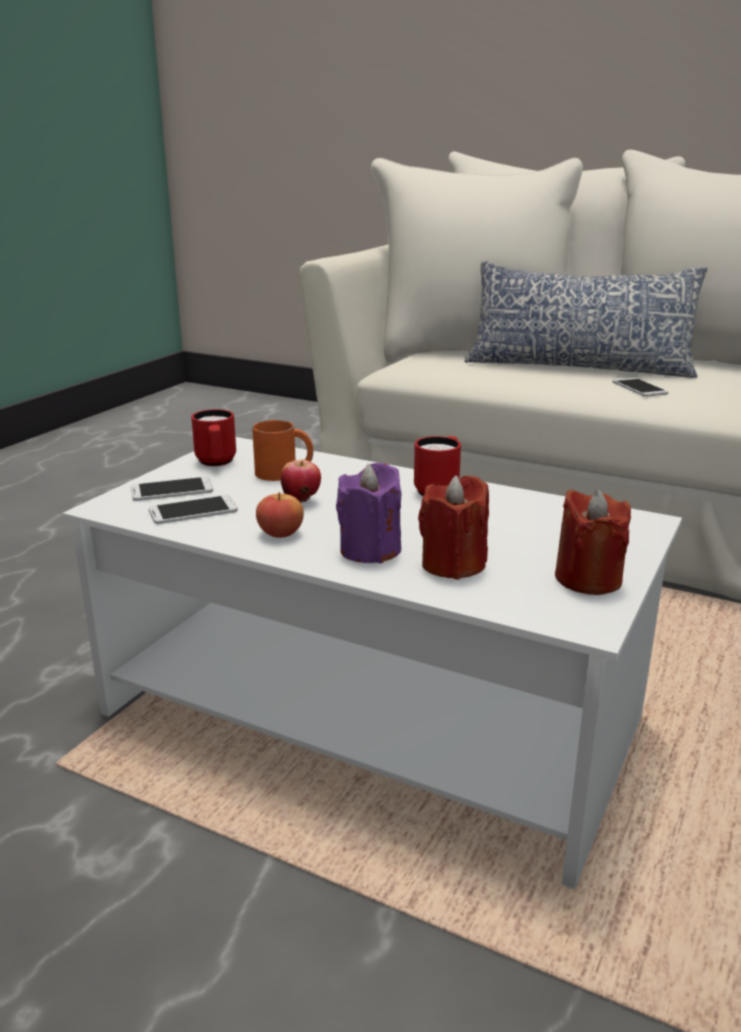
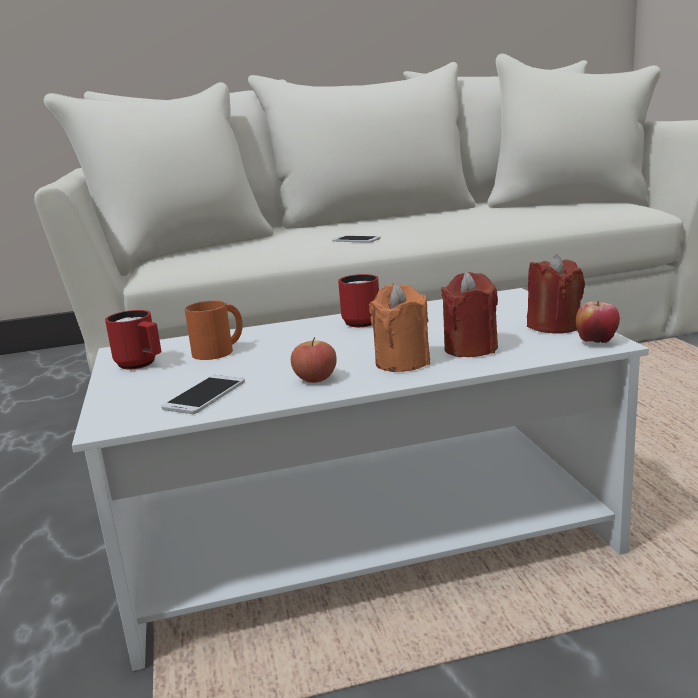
camera: 40 degrees left, 5 degrees down
(172, 490) = (147, 392): phone -> none
(301, 501) = (279, 358): apple -> apple (596, 342)
(370, 550) = (402, 362): purple candle -> orange candle
(578, 366) = (289, 240): pillow -> none

